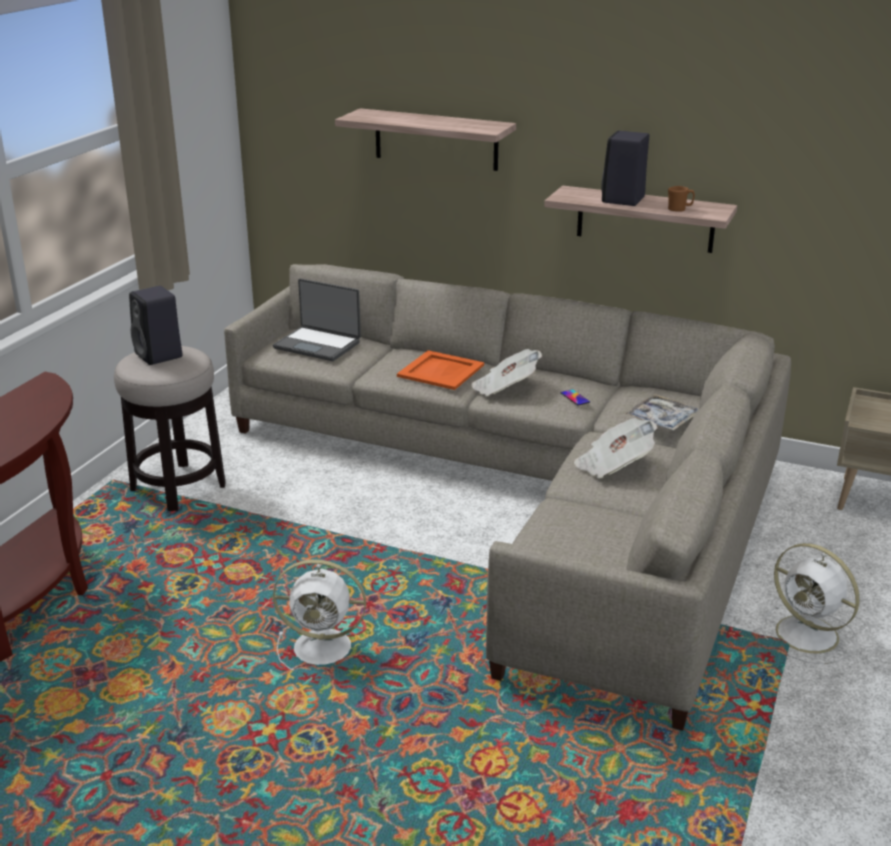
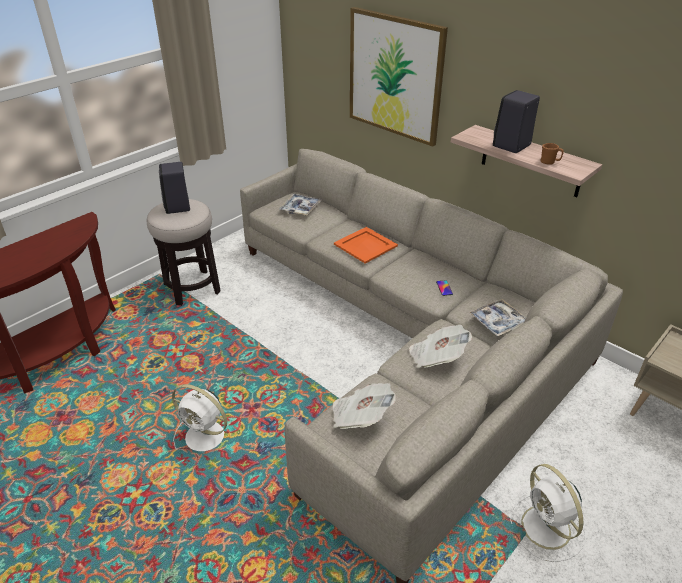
camera: 20 degrees right, 10 degrees up
(318, 345) = (300, 208): laptop -> tray
(436, 139) = (395, 76): shelf -> picture
(505, 389) = (401, 269): newspaper -> newspaper (360, 417)

